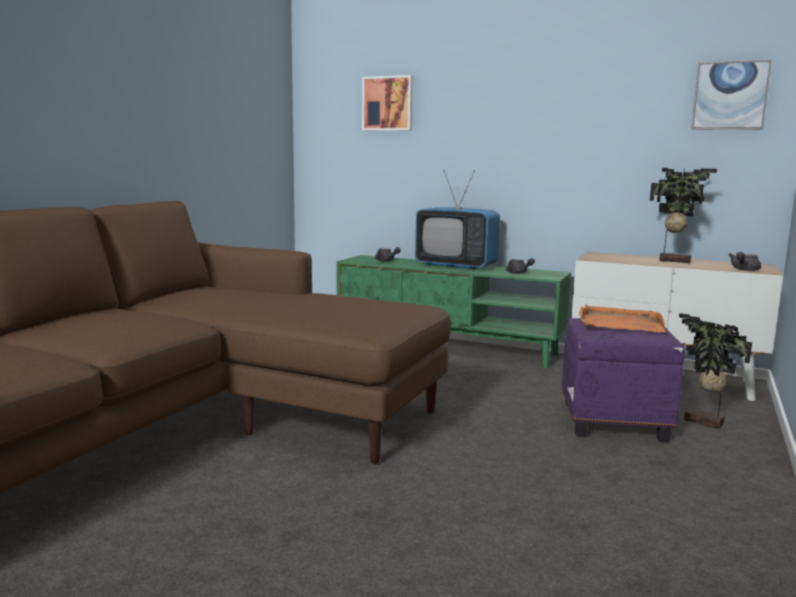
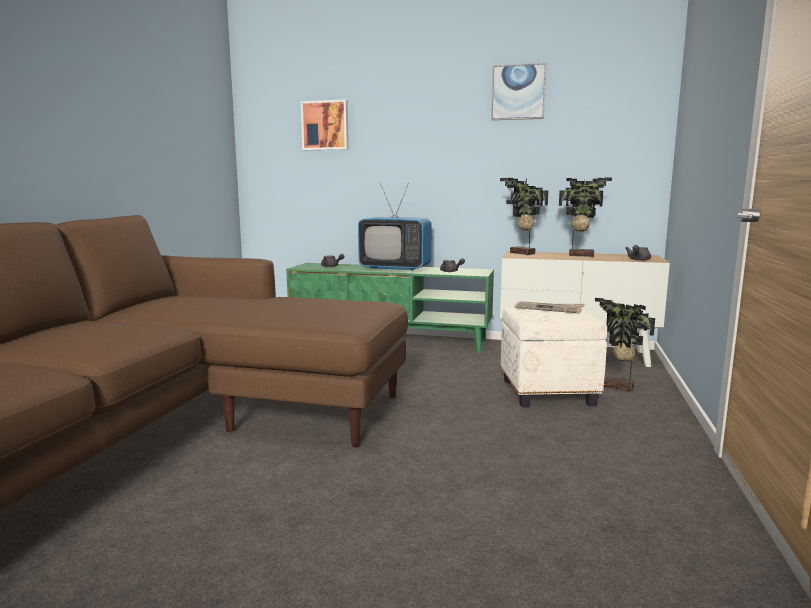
camera: 10 degrees left, 0 degrees up
(602, 255) = (521, 253): none -> potted plant
(614, 422) = (548, 393): purple ottoman -> white ottoman
(619, 323) = (549, 309): orange tray -> newspaper
(730, 96) = (617, 117): picture -> picture (518, 92)

